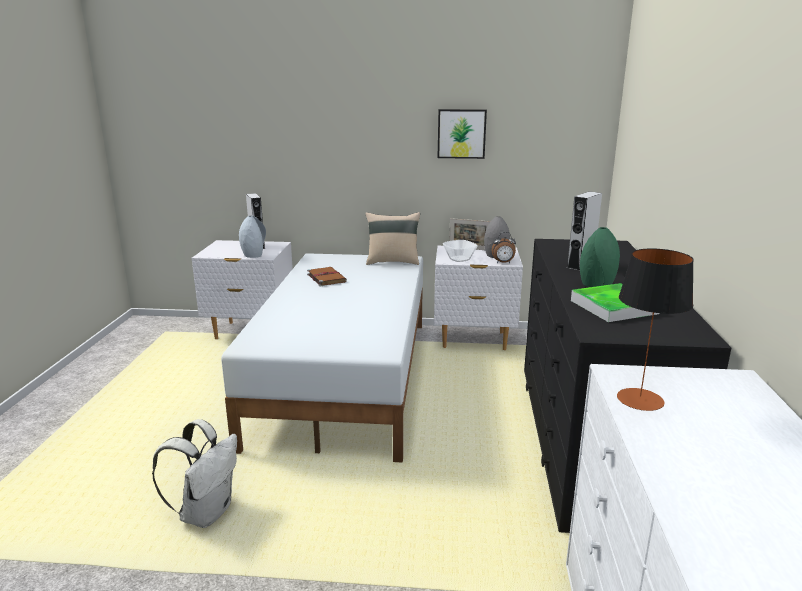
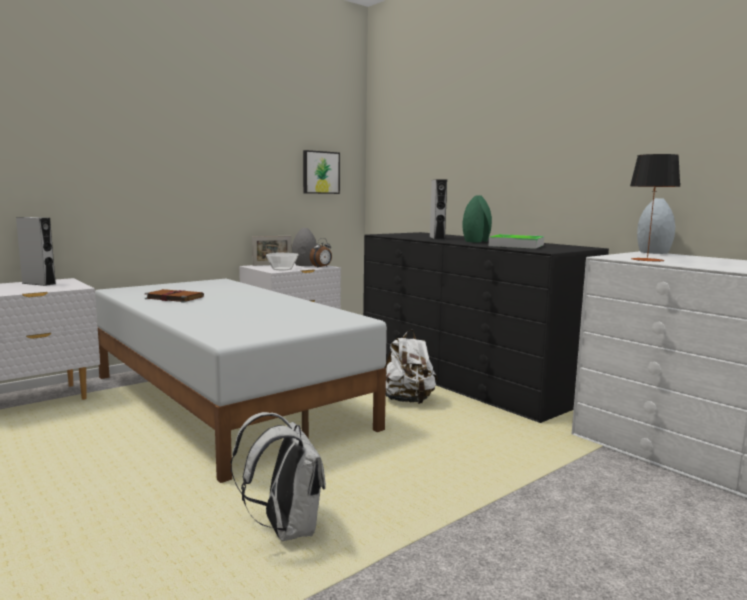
camera: 45 degrees left, 10 degrees down
(253, 255) = (57, 288): grey vase -> grey vase (652, 253)
(392, 262) = (210, 283): beige pillow -> none
(461, 133) = (253, 154): picture -> picture (320, 172)
(478, 440) = (408, 401): none -> white backpack

